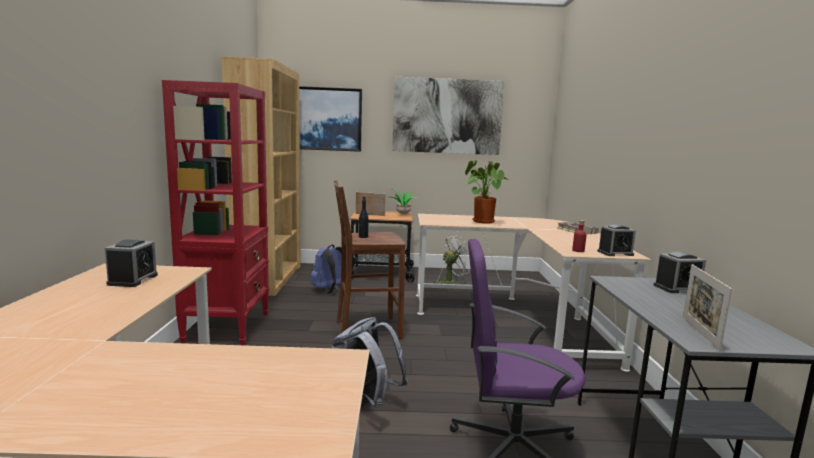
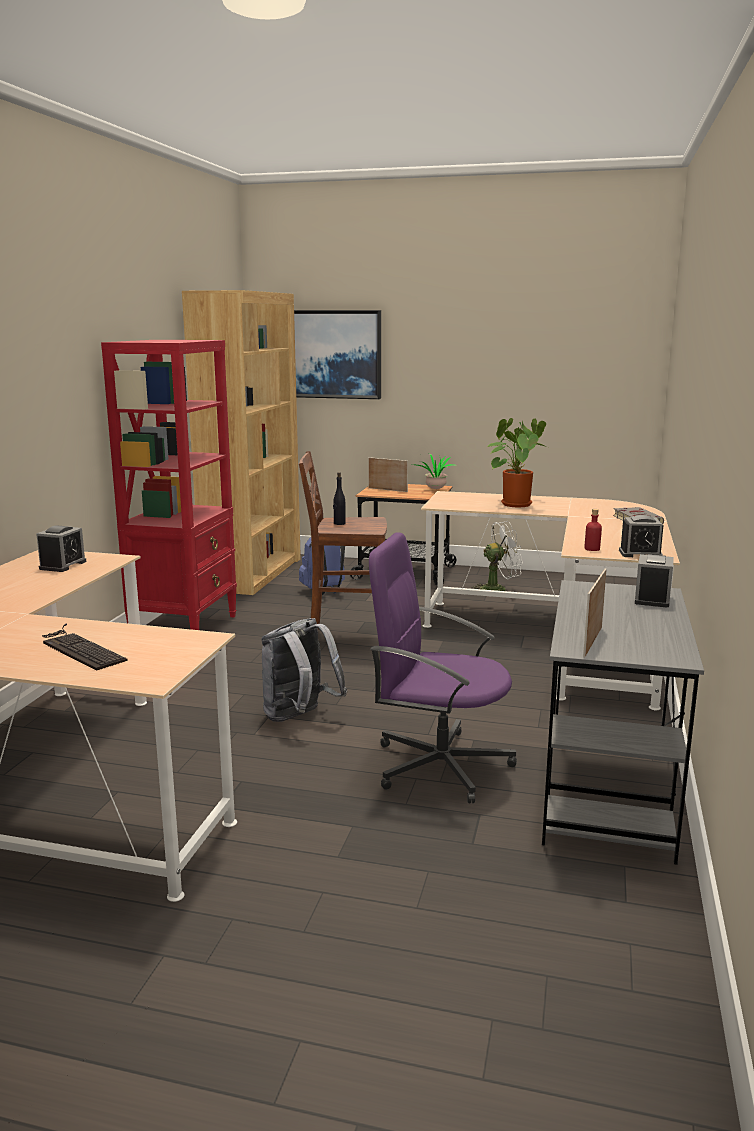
camera: 15 degrees right, 5 degrees up
(190, 388) = (79, 648): none -> keyboard
(447, 116) = (503, 345): picture -> none
(677, 288) = (652, 599): alarm clock -> alarm clock turned 75 degrees counterclockwise

